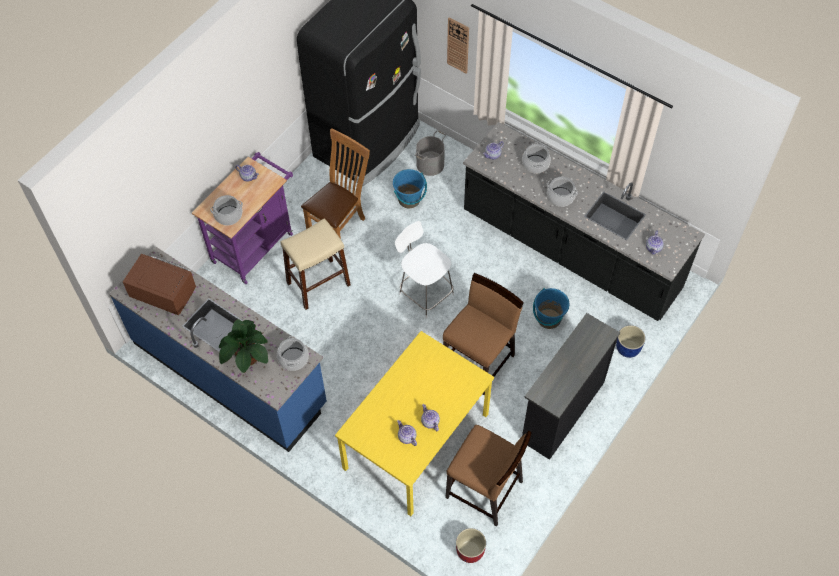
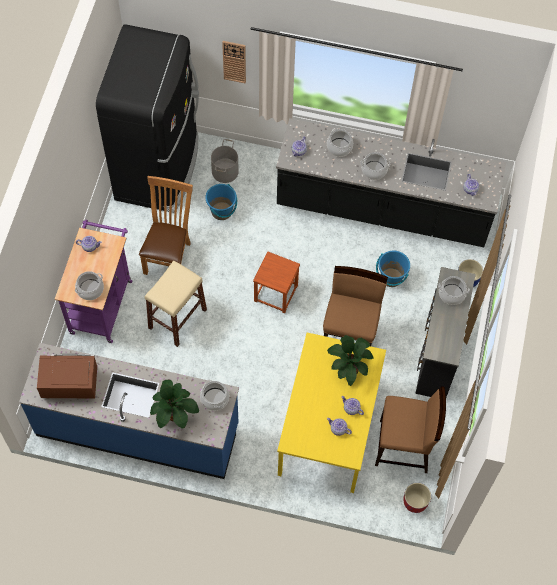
camera: 25 degrees left, 5 degrees up
(425, 293) = (275, 293): white chair -> brown stool
(447, 379) = (349, 366): none -> potted plant
(585, 344) = (451, 294): none -> cooking pot

